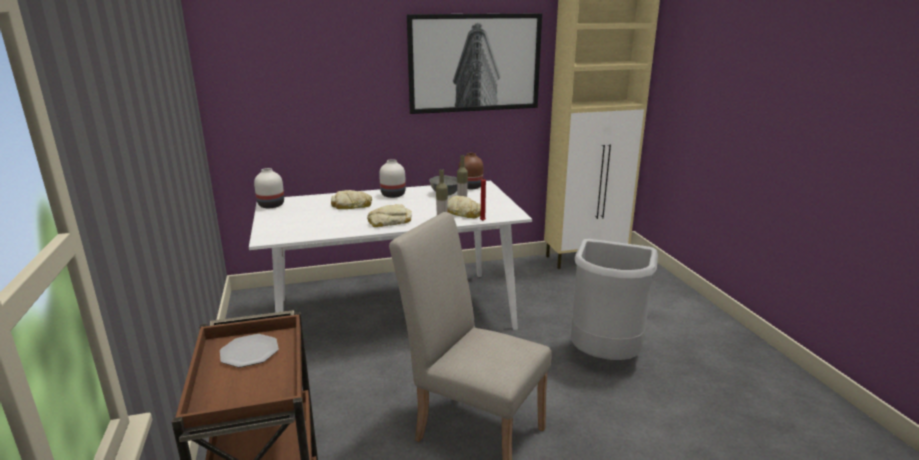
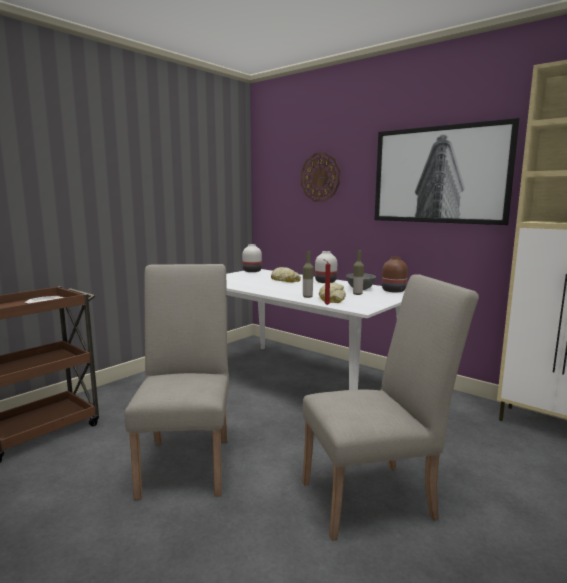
camera: 55 degrees right, 10 degrees down
(327, 66) = (320, 177): none -> wall clock
(389, 221) = (274, 290): bread -> none
(604, 357) = (377, 498): grey trash can -> beige chair

